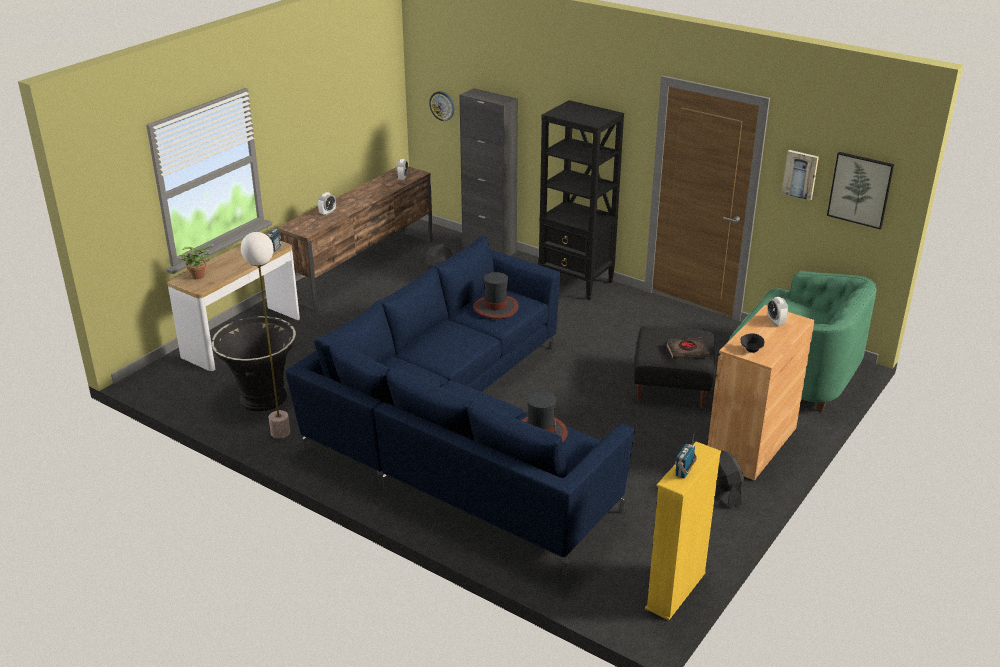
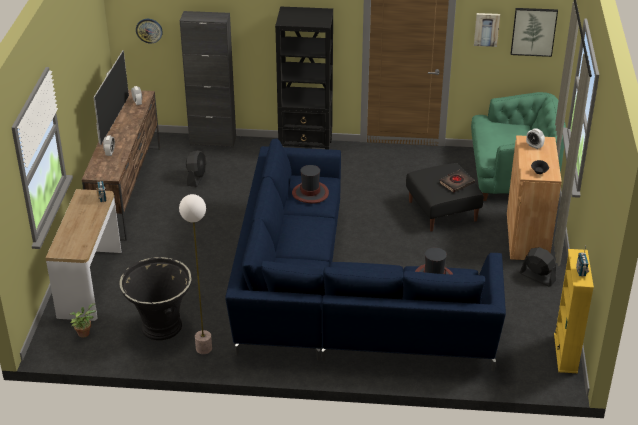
camera: 30 degrees left, 5 degrees up
(199, 275) = (67, 243): potted plant -> potted plant (84, 332)
(364, 187) = (114, 120): none -> television

